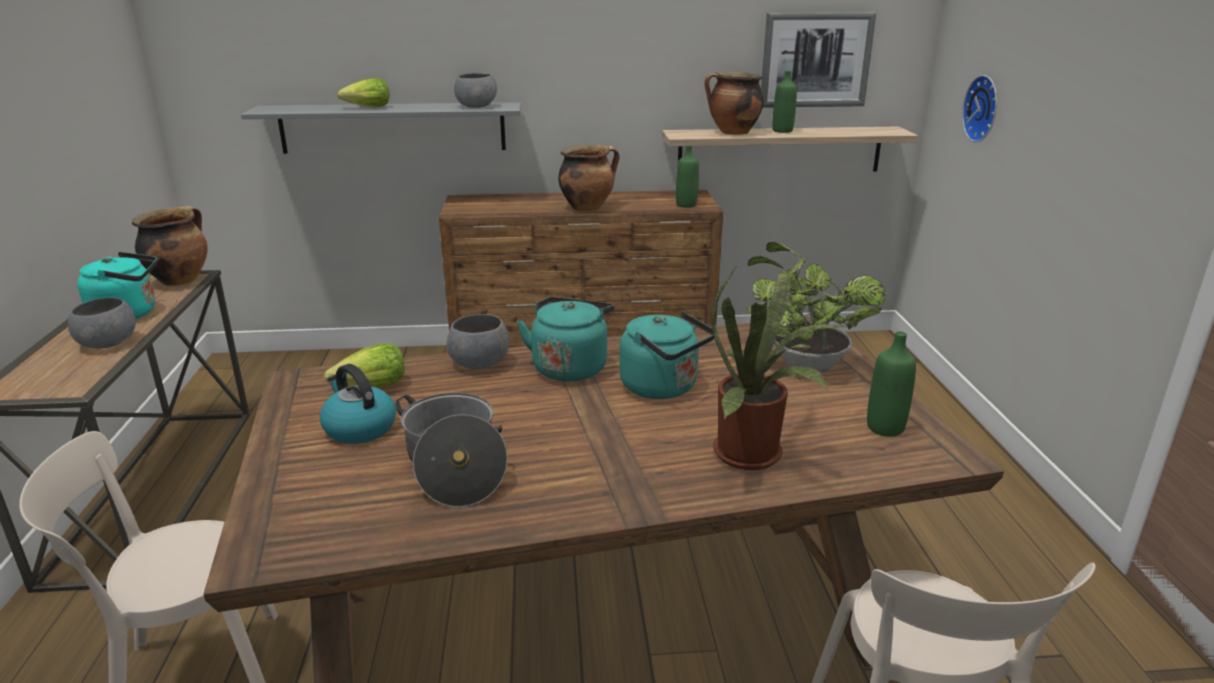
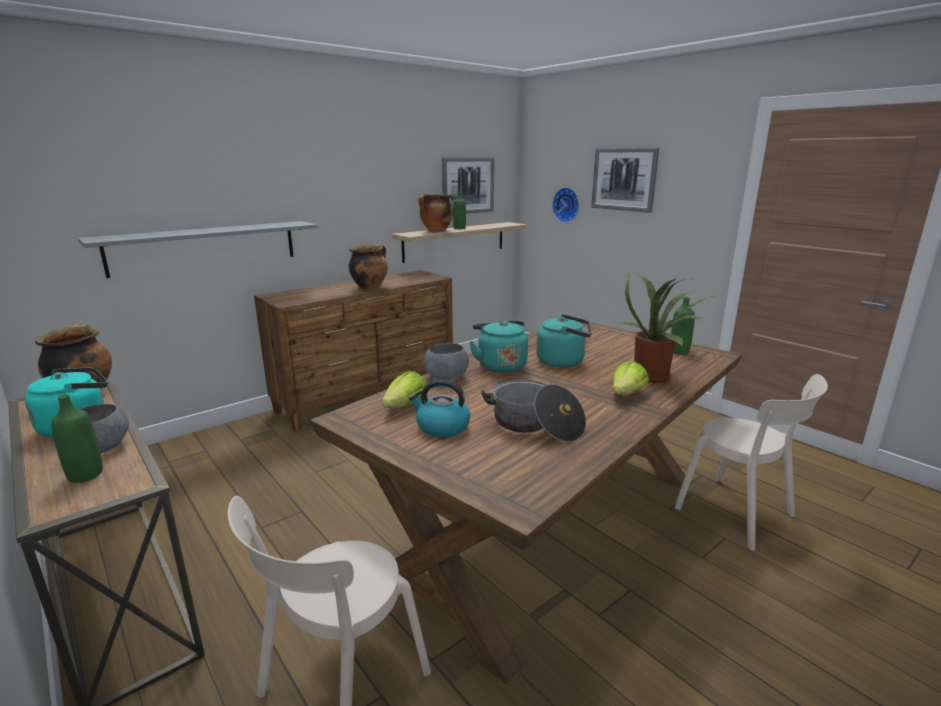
camera: 35 degrees left, 5 degrees down
(368, 107) = (193, 231): lettuce -> lettuce (627, 394)
(475, 106) = (278, 225): grey bowl -> none
(686, 205) = (425, 278): green bottle -> green bottle (85, 475)
(802, 364) = (602, 337): potted plant -> none
(1066, 72) = (624, 179): none -> picture

